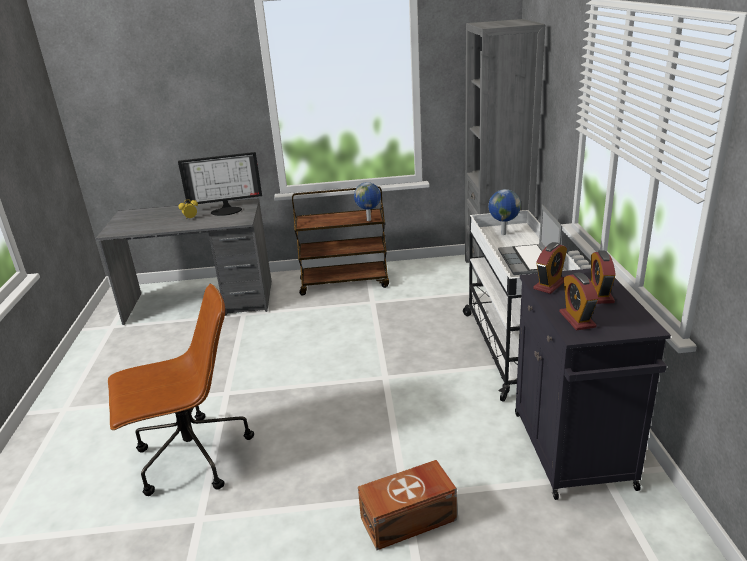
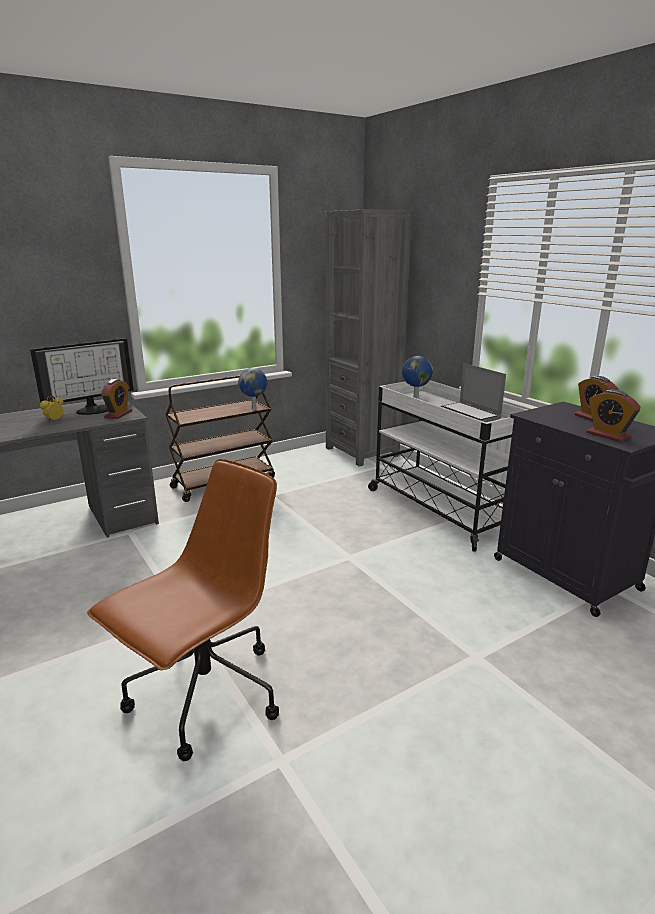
camera: 30 degrees left, 5 degrees down
(410, 519) = (502, 675): brown storage box -> none
(549, 285) = (546, 417): alarm clock -> alarm clock (118, 414)

